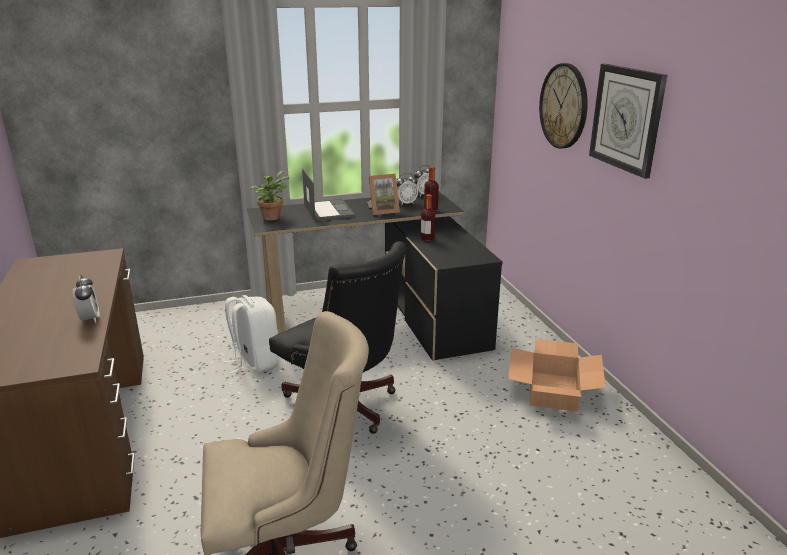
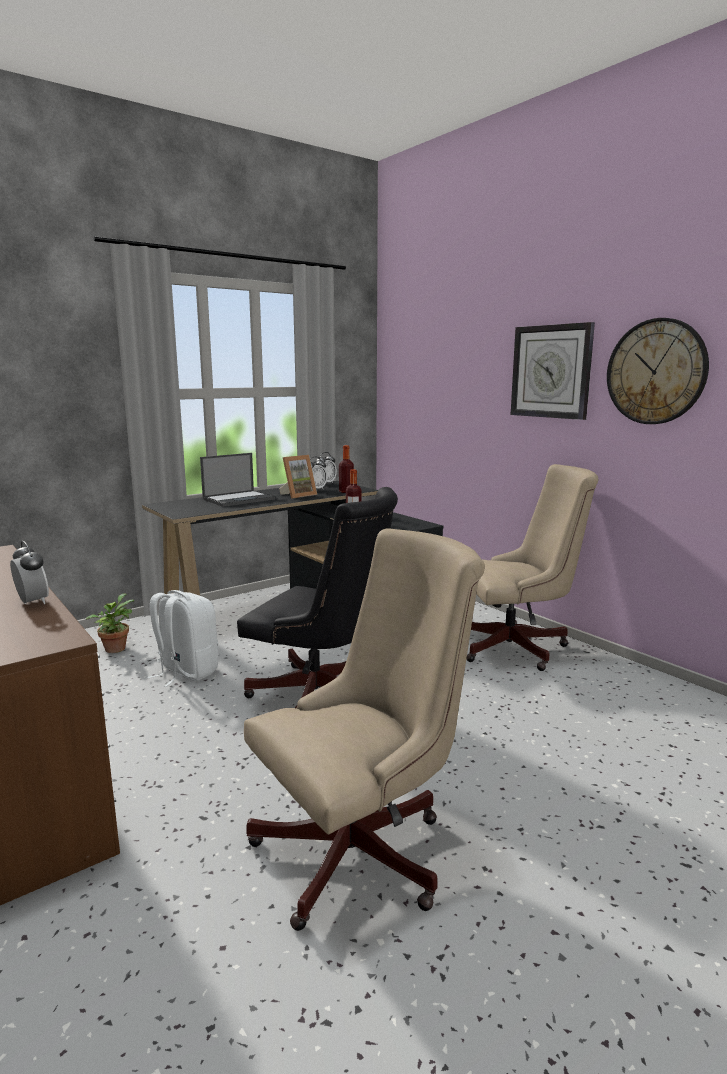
camera: 20 degrees left, 10 degrees down
(272, 217) = (180, 507): potted plant -> potted plant (115, 648)
(328, 210) = (239, 499): laptop -> laptop turned 90 degrees clockwise
(553, 391) = (518, 647): cardboard box -> beige office chair
(564, 106) = (470, 377): wall clock -> wall clock (656, 372)

